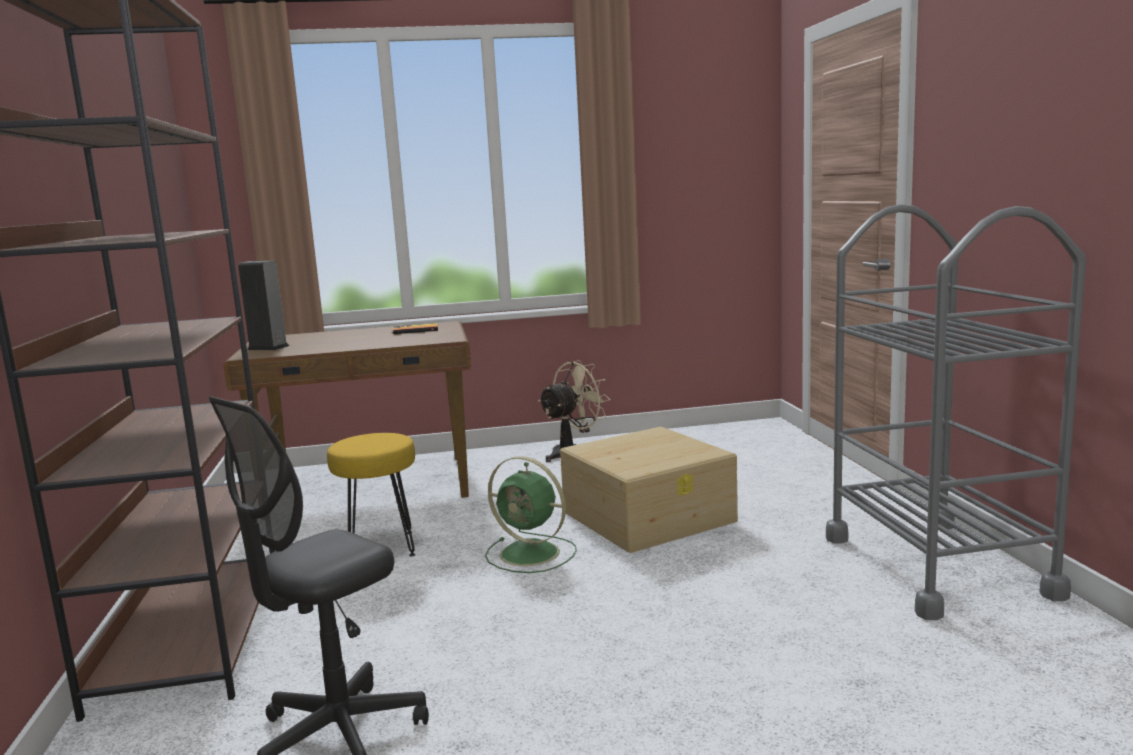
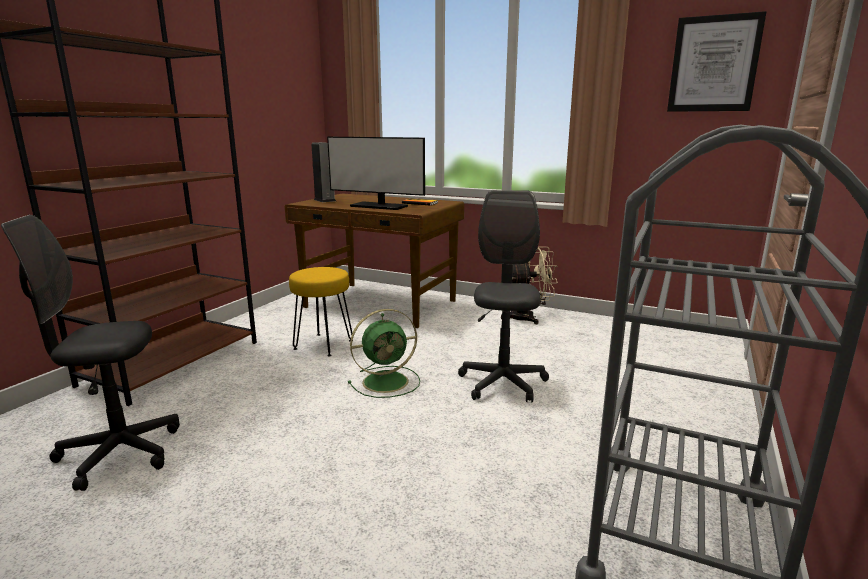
camera: 35 degrees right, 5 degrees up
(378, 341) = (379, 206): none -> monitor
(532, 554) = (387, 381): green fan -> green fan turned 90 degrees counterclockwise
(649, 516) = (502, 383): beige storage box -> grey office chair
(713, 142) = (714, 64): none -> picture

